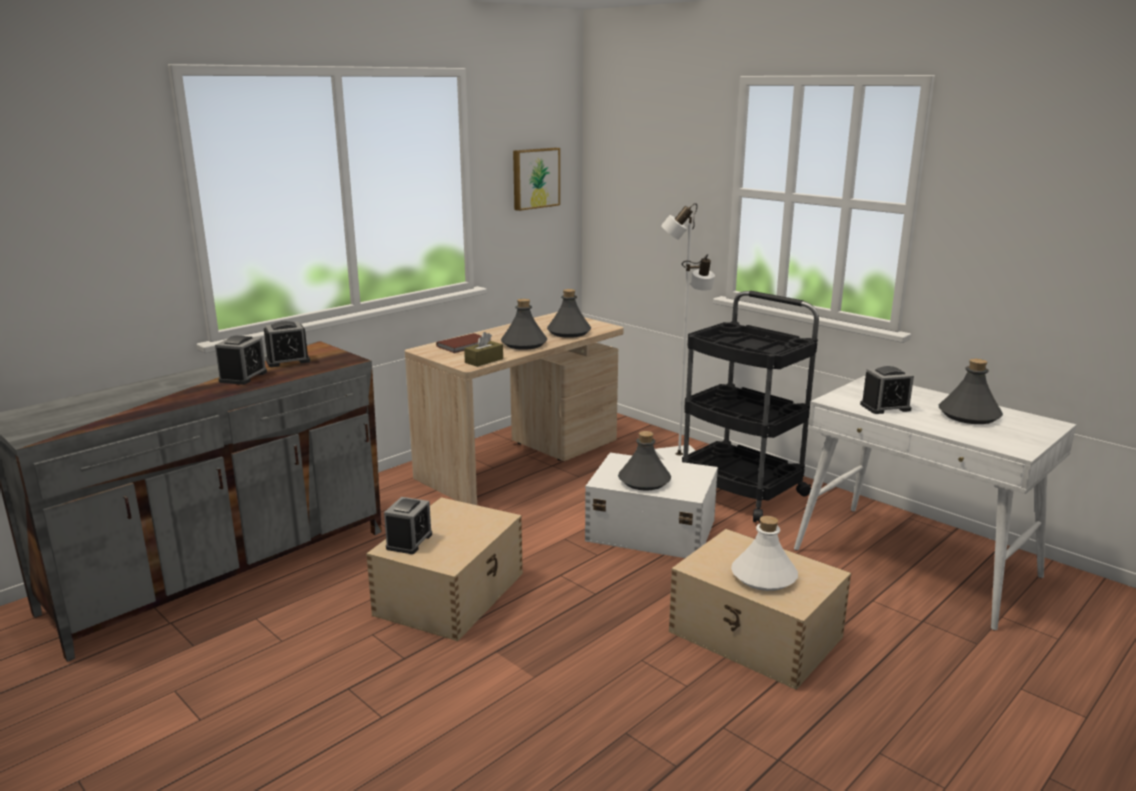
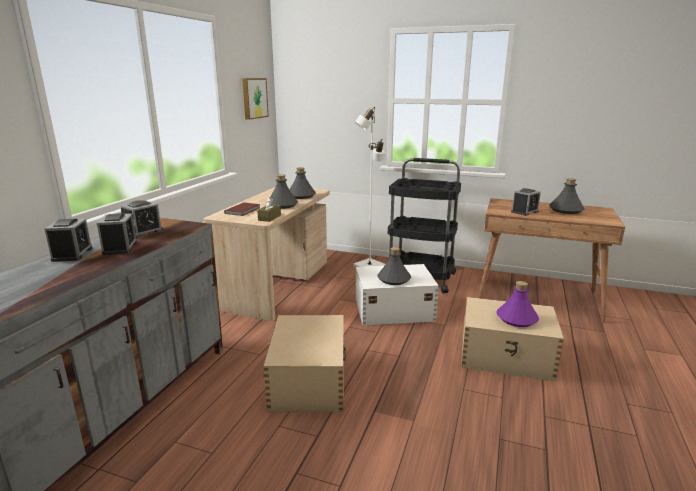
camera: 25 degrees left, 0 degrees up
(409, 541) = (286, 349): alarm clock -> alarm clock (72, 254)
(763, 576) = (516, 319): white bottle -> purple bottle
(916, 563) = (538, 297): white desk -> brown desk

